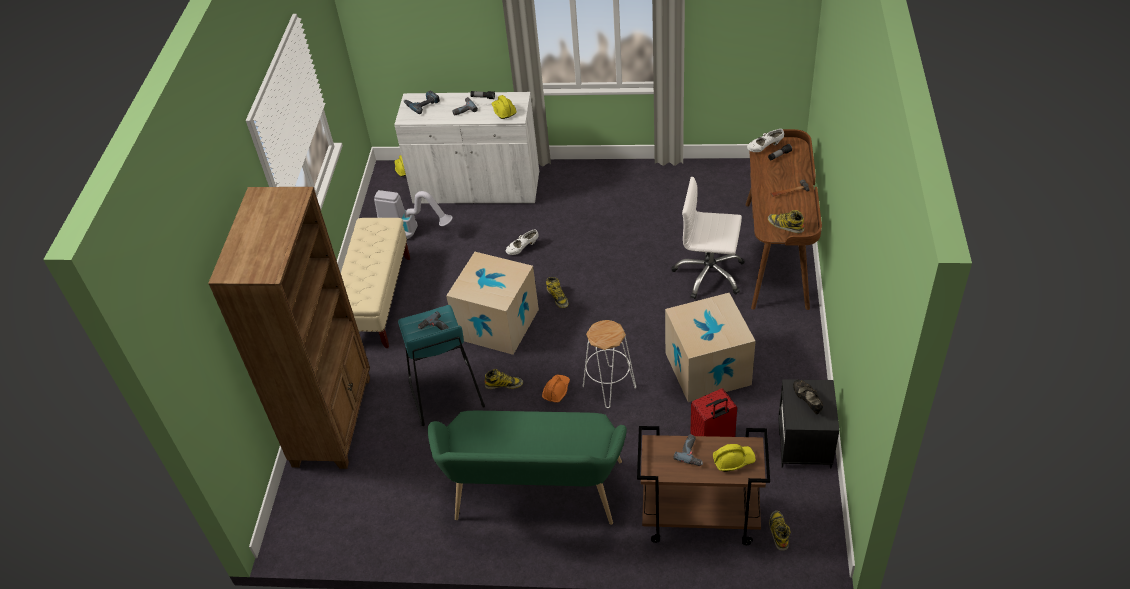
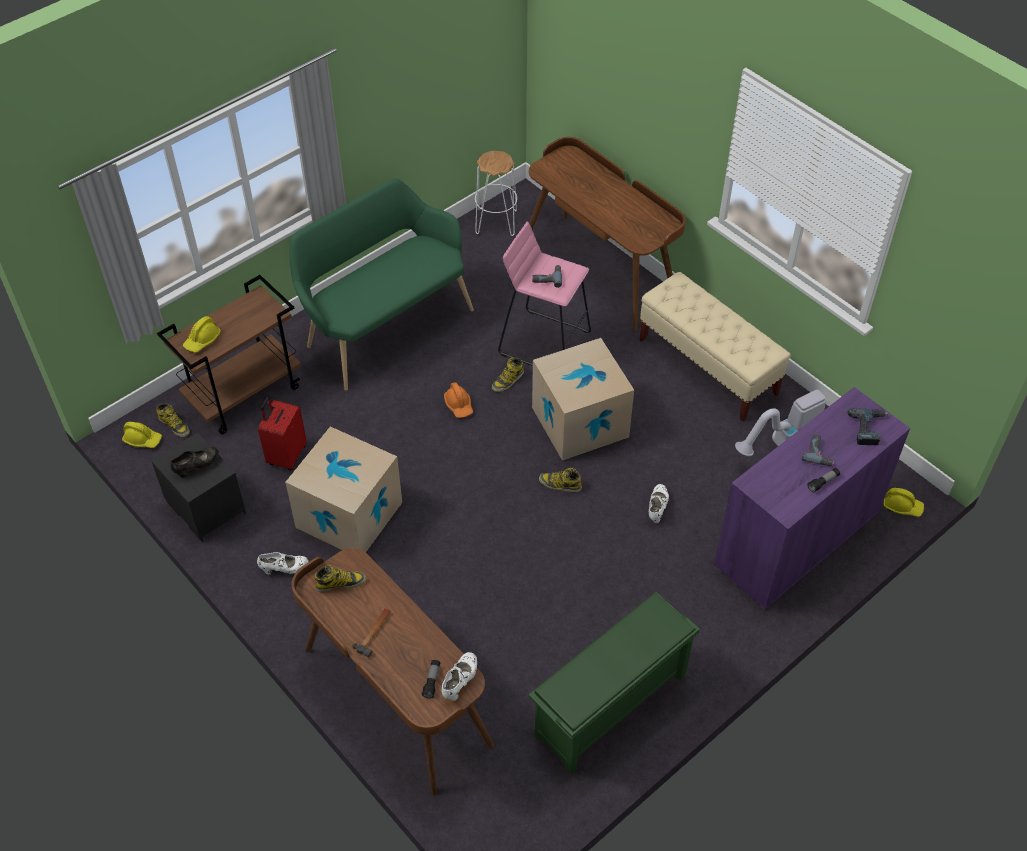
camera: 130 degrees right, 5 degrees up
(333, 420) = (600, 270): brown bookcase -> brown desk
(445, 394) = (544, 342): turquoise stool -> pink stool
(476, 189) = (796, 539): white cabinet -> purple cabinet
(503, 111) = (775, 481): yellow hard hat -> yellow hard hat (142, 439)
(609, 387) = (419, 438): white stool -> white stool (496, 222)
(668, 184) = (610, 708): none -> green shoe rack
(692, 453) = (239, 325): power drill -> none
(709, 274) = (443, 616): white office chair -> none
(782, 363) = (284, 568): none -> white shoe
(807, 401) = (197, 466): black shoe -> black shoe turned 60 degrees counterclockwise

